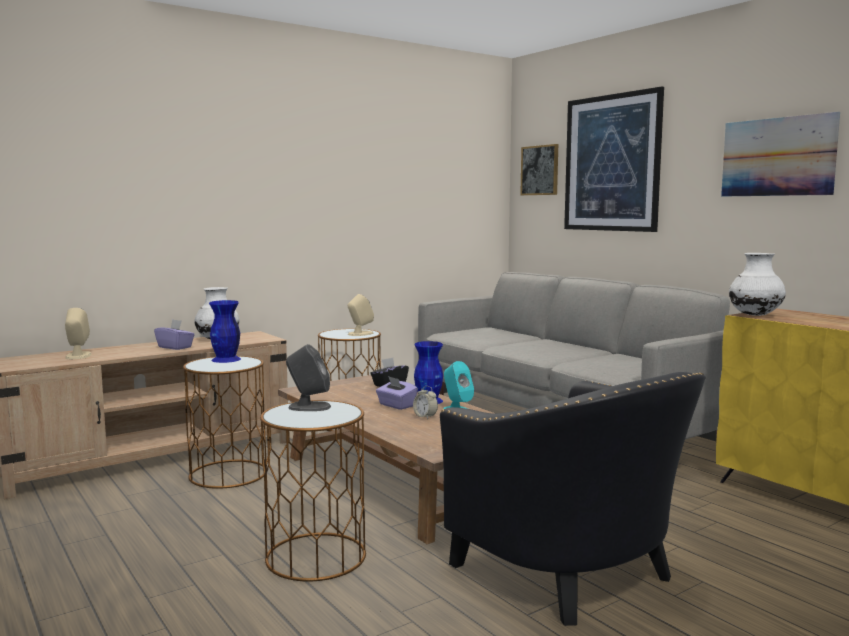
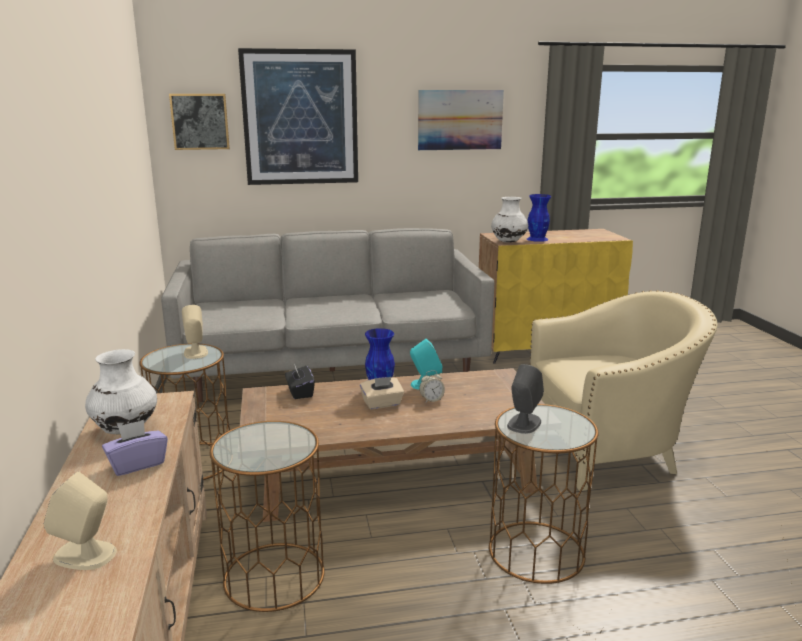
camera: 65 degrees left, 10 degrees up
(226, 359) = (244, 440): blue vase -> blue vase (537, 239)
(396, 405) = (382, 404): purple tissue box -> beige tissue box
(573, 574) = (609, 451): black armchair -> beige armchair

